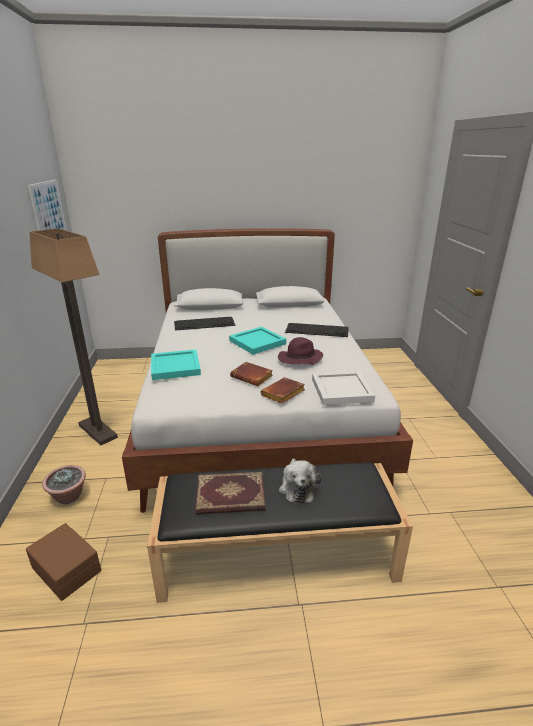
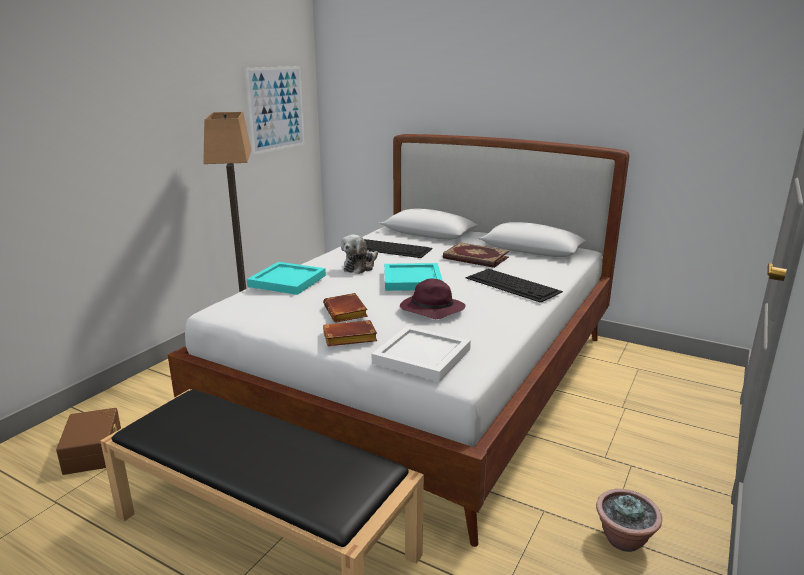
camera: 35 degrees right, 5 degrees down
(69, 497) = (162, 393): potted plant -> potted plant (624, 540)
(230, 496) = (207, 429): book -> book (475, 258)
(297, 487) = (278, 451): plush toy -> plush toy (360, 266)

